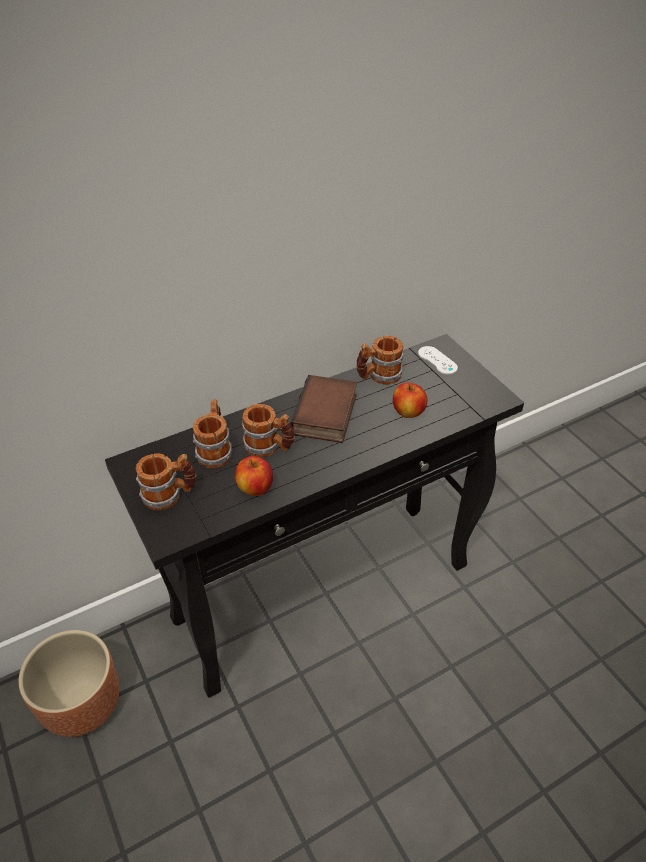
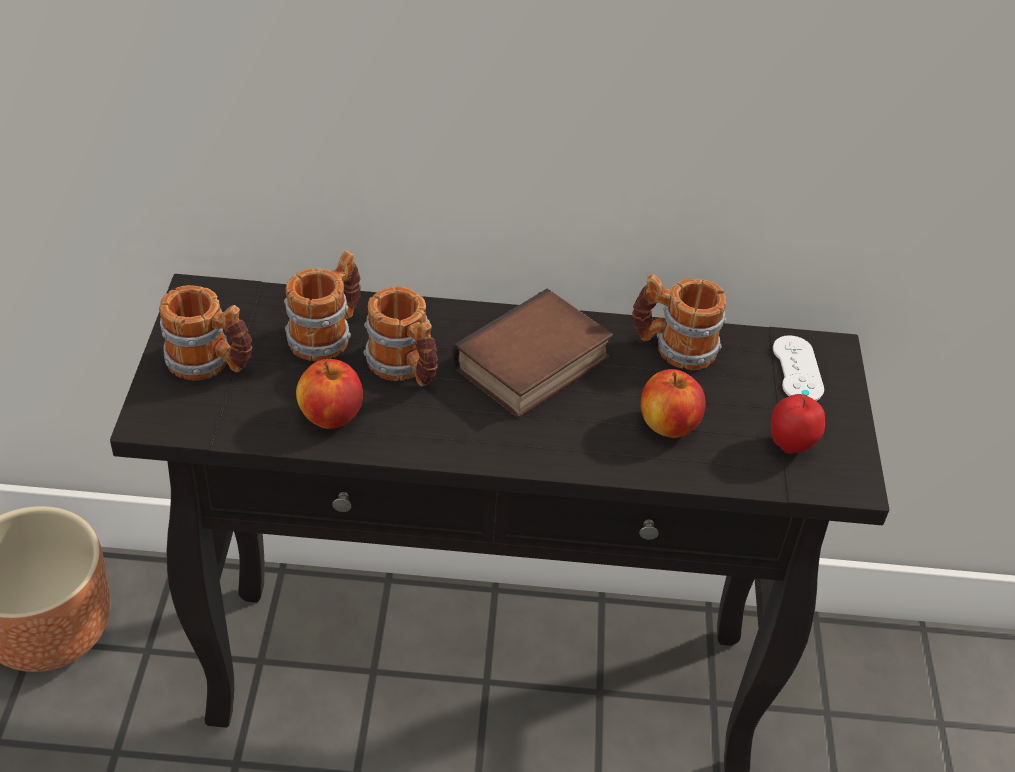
camera: 30 degrees right, 0 degrees up
(464, 395) = (790, 446): none -> apple

